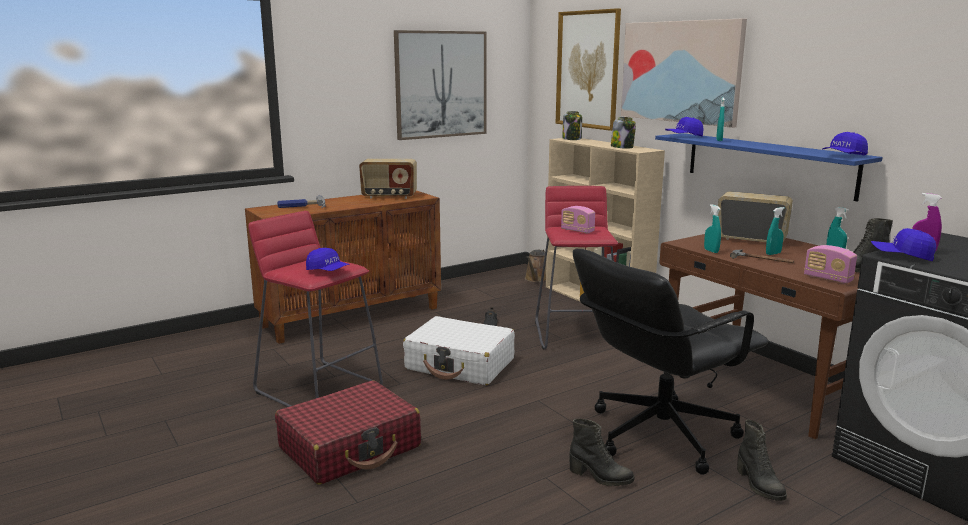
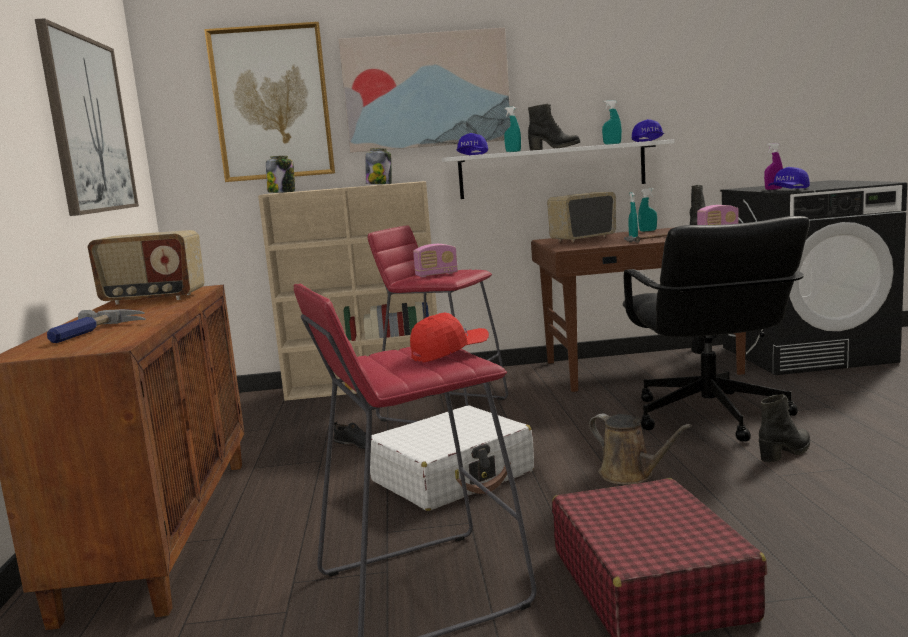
camera: 60 degrees left, 5 degrees down
(328, 271) = (449, 353): blue cap -> red cap
(389, 196) = (153, 299): radio -> radio turned 60 degrees clockwise
(536, 279) = (250, 400): brown watering can -> brown watering can (630, 475)
(711, 251) = (606, 245): turquoise spray bottle -> turquoise spray bottle (612, 144)
(759, 485) = (816, 403): black boot -> black boot (554, 148)
(768, 164) = (552, 170): blue shelf -> white shelf

